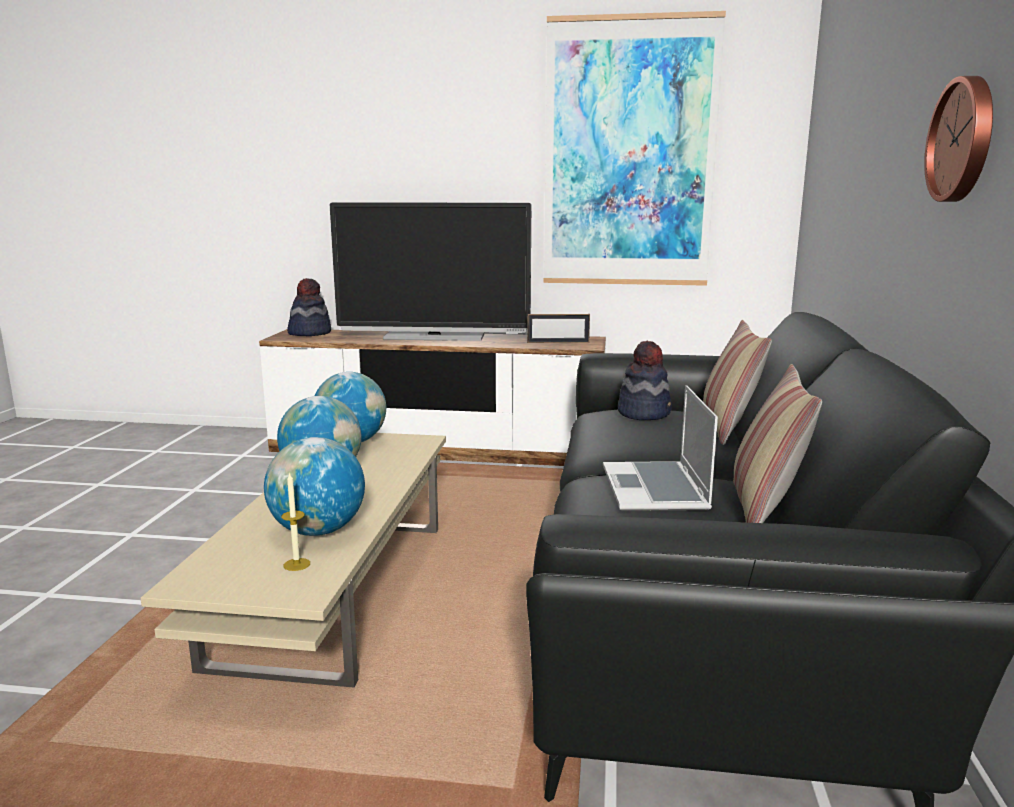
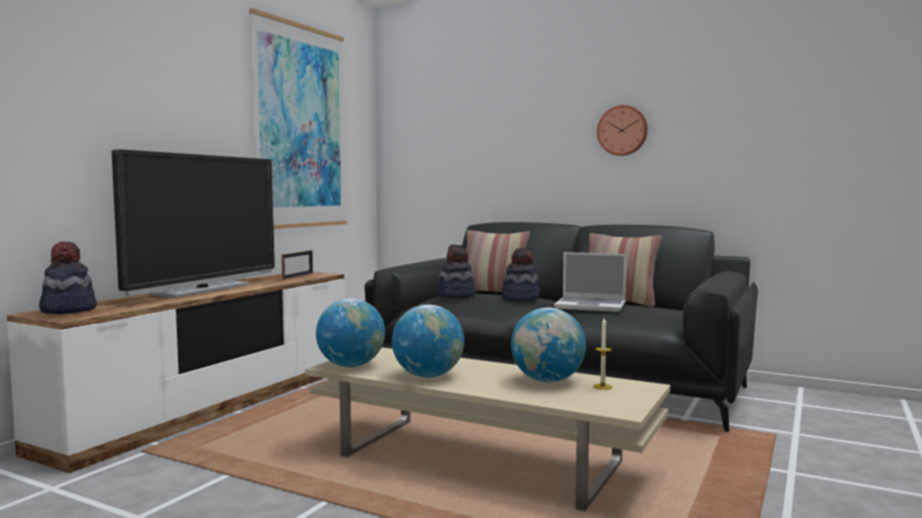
camera: 70 degrees left, 10 degrees down
(669, 444) = (520, 298): none -> hat

